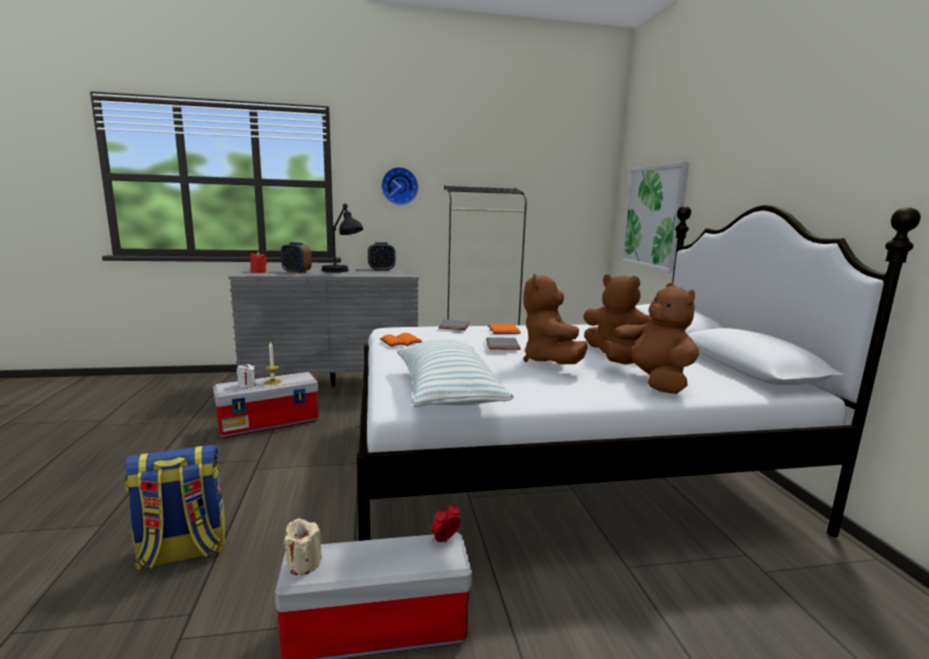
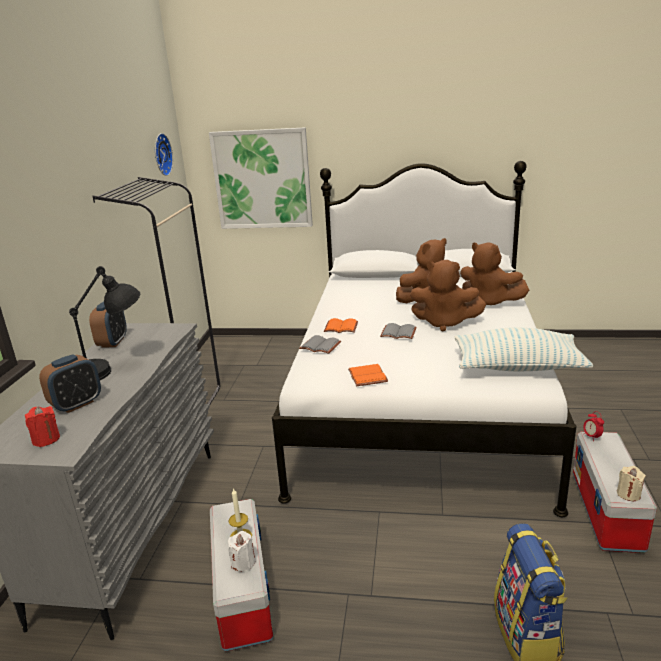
camera: 70 degrees left, 10 degrees up
(399, 186) = (49, 214): wall clock -> wall clock (160, 154)
(650, 382) = (489, 302): brown plush toy -> brown plush toy turned 135 degrees counterclockwise

